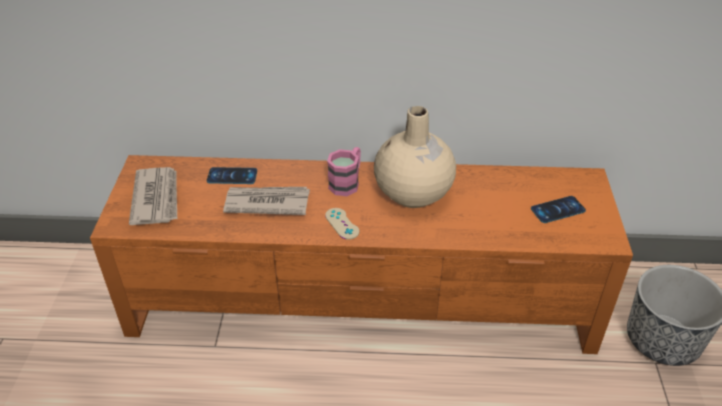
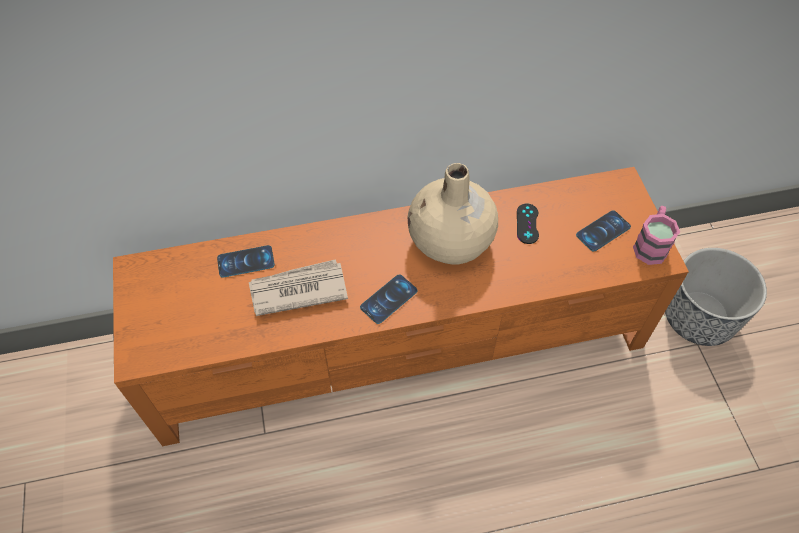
camera: 15 degrees left, 15 degrees up
(157, 198) = (171, 311): newspaper -> none
(342, 223) = (389, 299): beige game controller -> phone
(347, 182) = (376, 242): pink mug -> pink mug (651, 244)
(488, 192) = (527, 223): none -> black game controller

